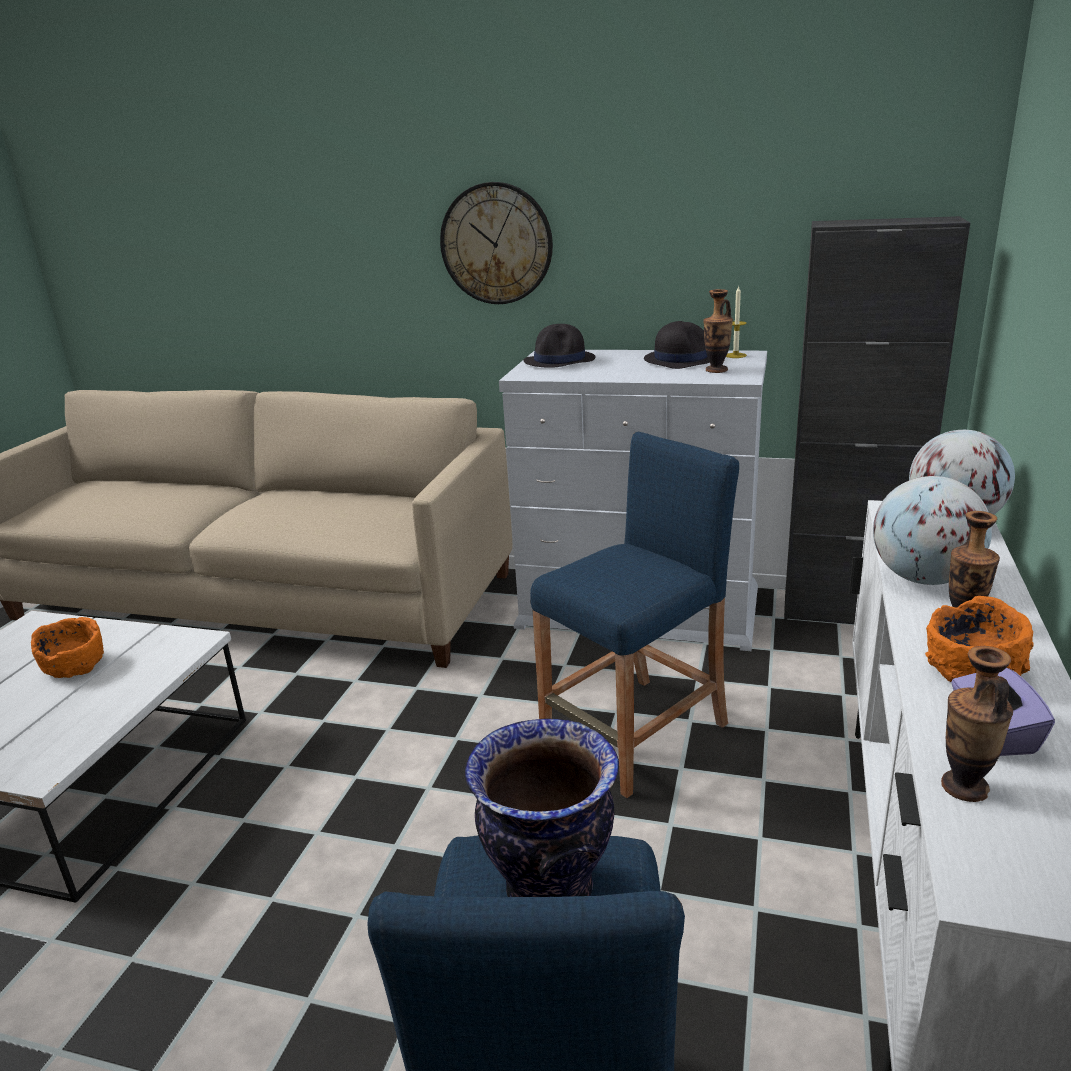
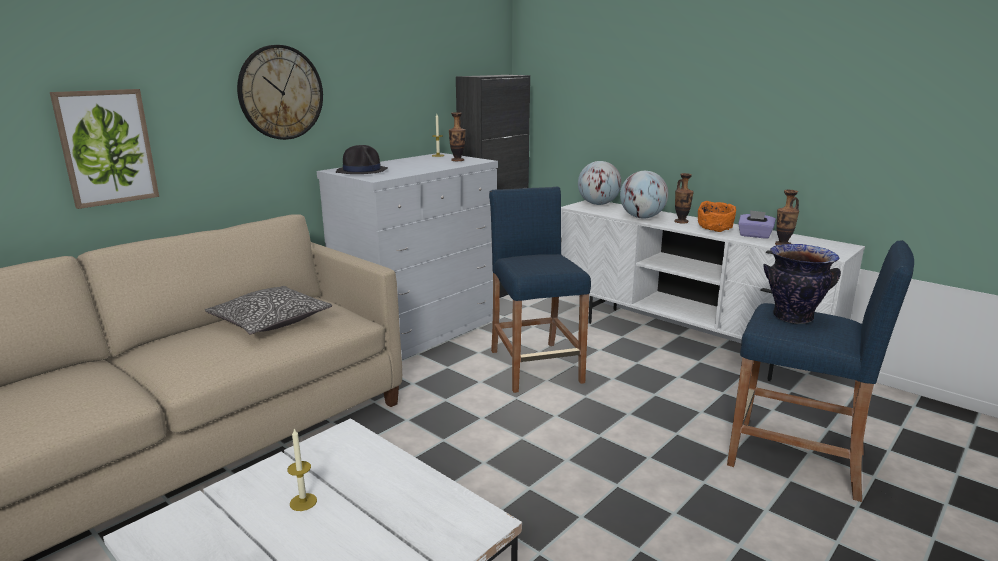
camera: 65 degrees left, 5 degrees down
(75, 666) = (303, 502): orange bowl -> candle
(315, 295) = (106, 147): none -> picture
(348, 510) = (270, 322): none -> pillow
(680, 359) = (421, 160): black hat -> none

